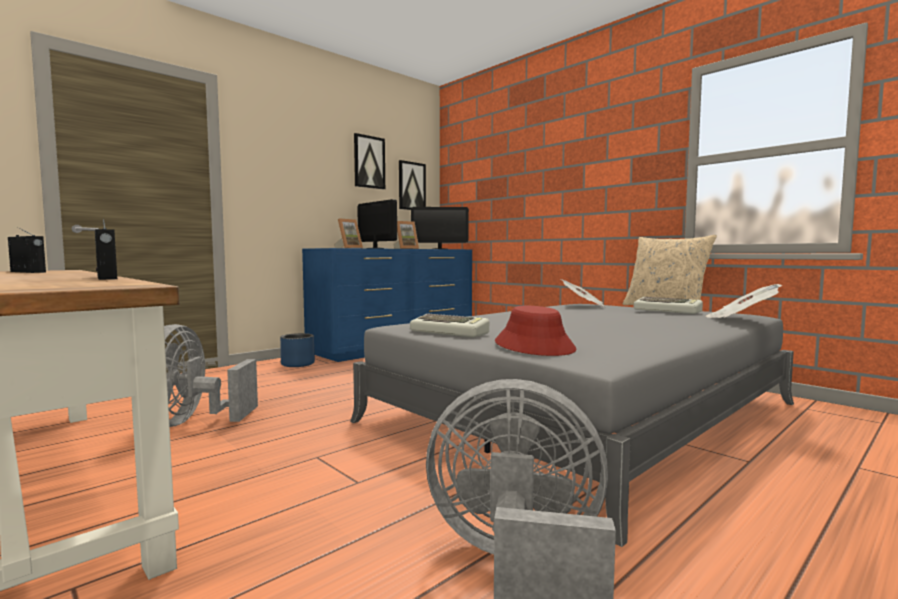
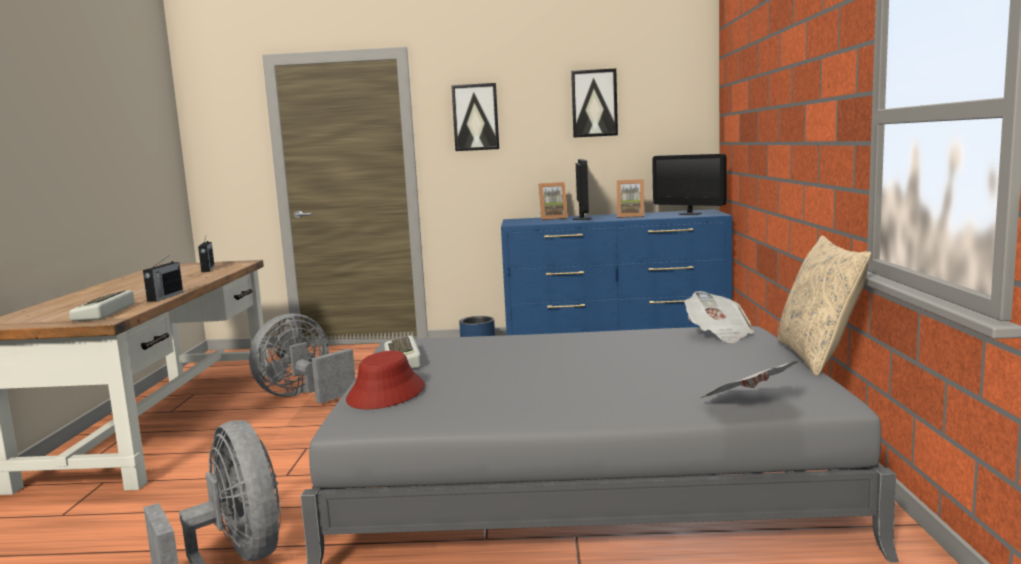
camera: 45 degrees right, 5 degrees up
(411, 186) = (664, 124): picture -> picture (475, 117)
(668, 310) = (737, 368): keyboard -> keyboard (106, 312)

